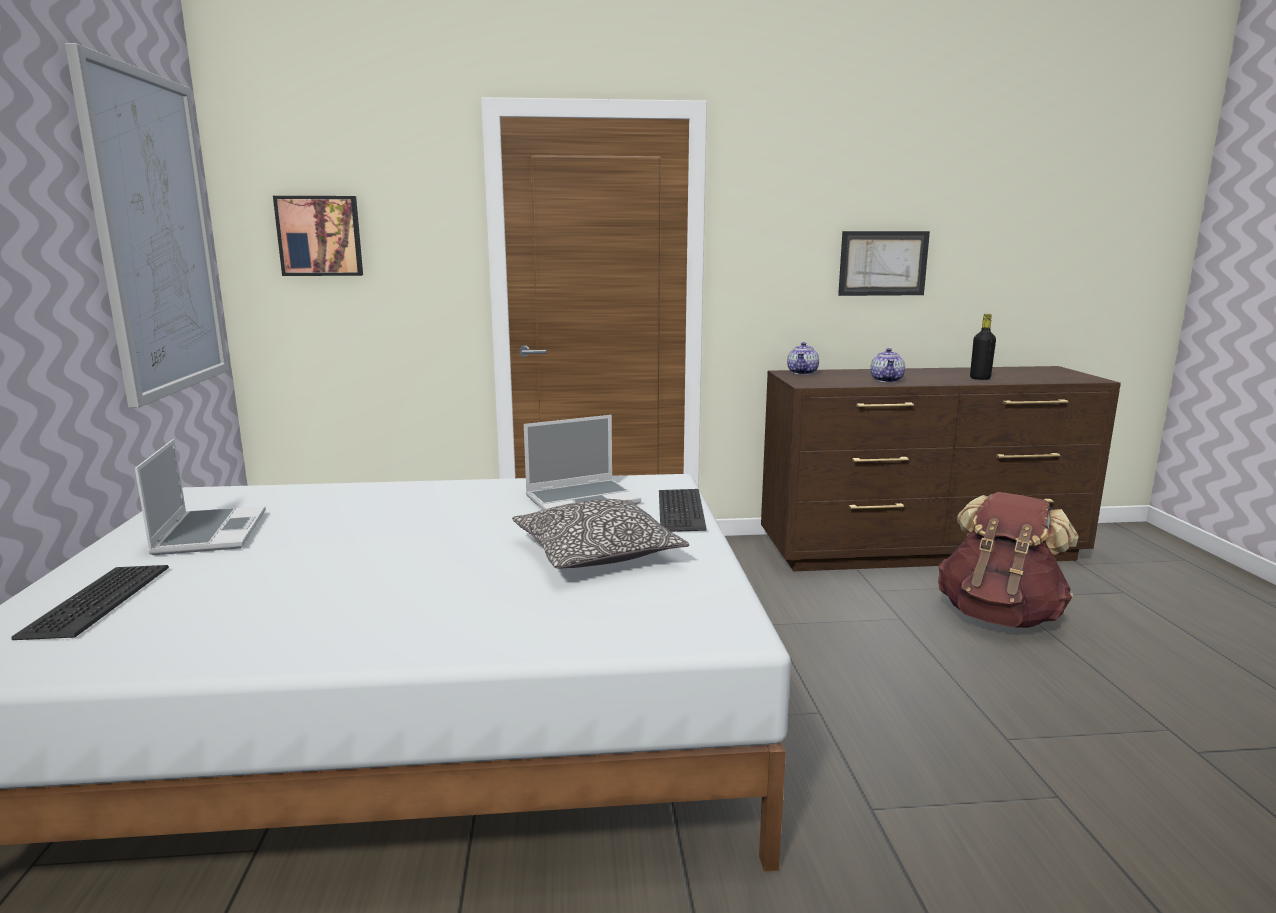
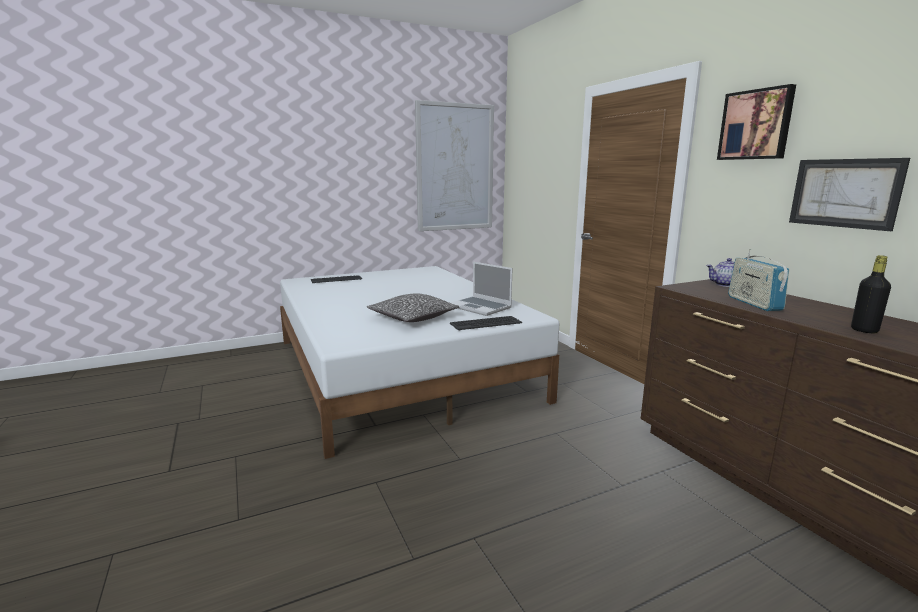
camera: 70 degrees right, 0 degrees up
(209, 533) = (395, 276): laptop -> none
(320, 236) = (528, 168): picture -> picture (756, 125)
(887, 380) = (754, 303): teapot -> radio
(999, 616) = (692, 543): brown backpack -> none

